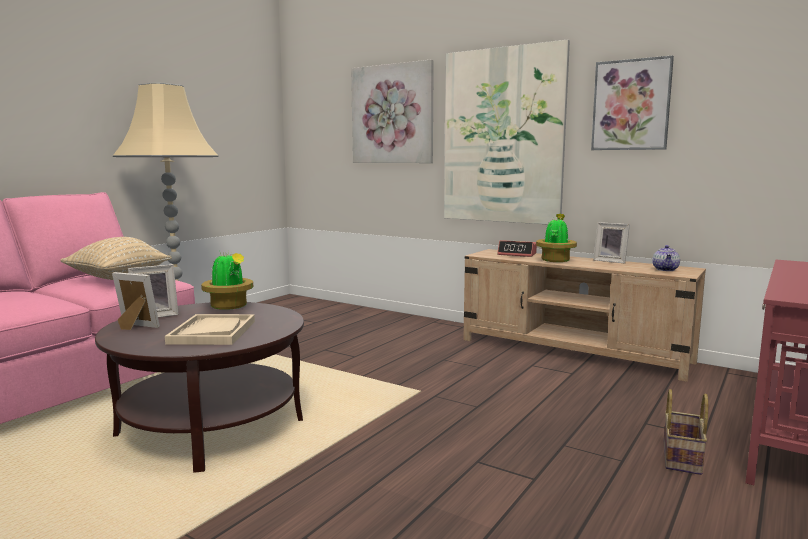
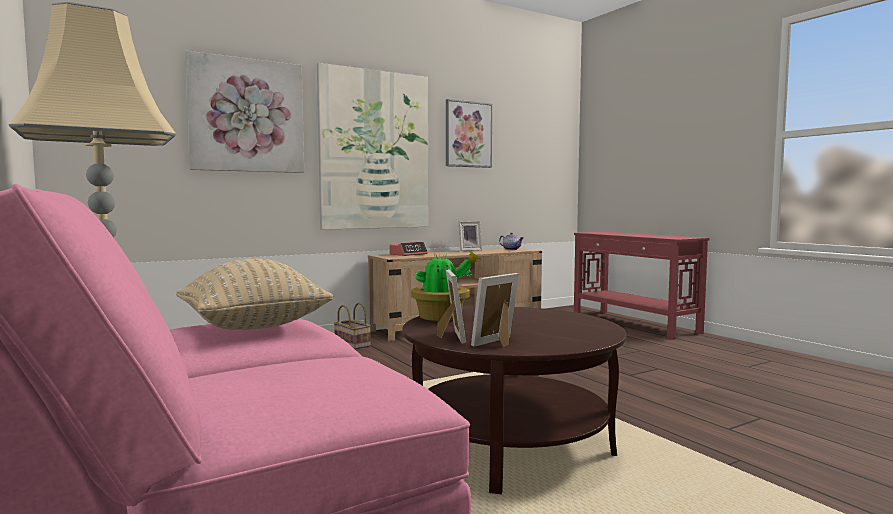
camera: 65 degrees left, 5 degrees down
(212, 332) = (547, 325): beige tray -> none
(555, 260) = (448, 253): potted plant -> none
(683, 459) = (643, 341): basket -> basket (353, 344)

